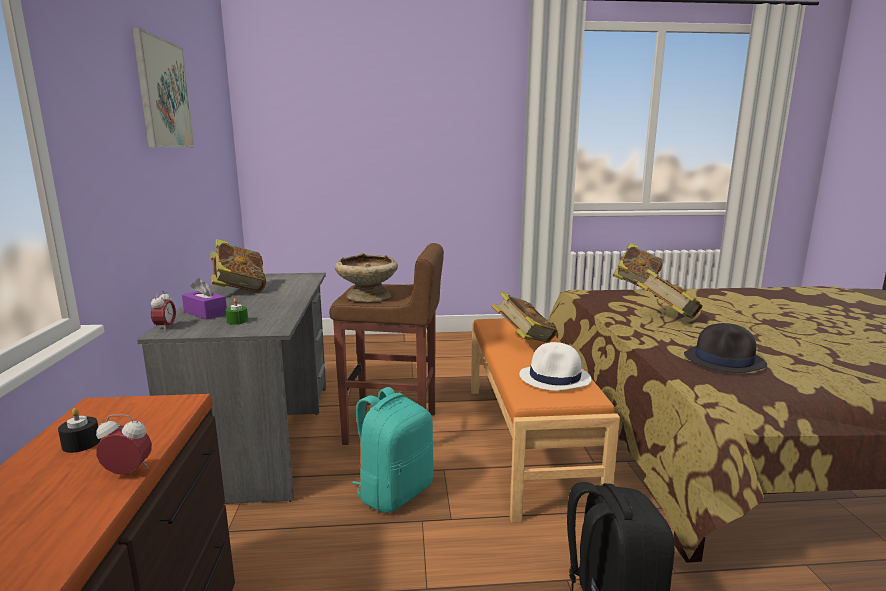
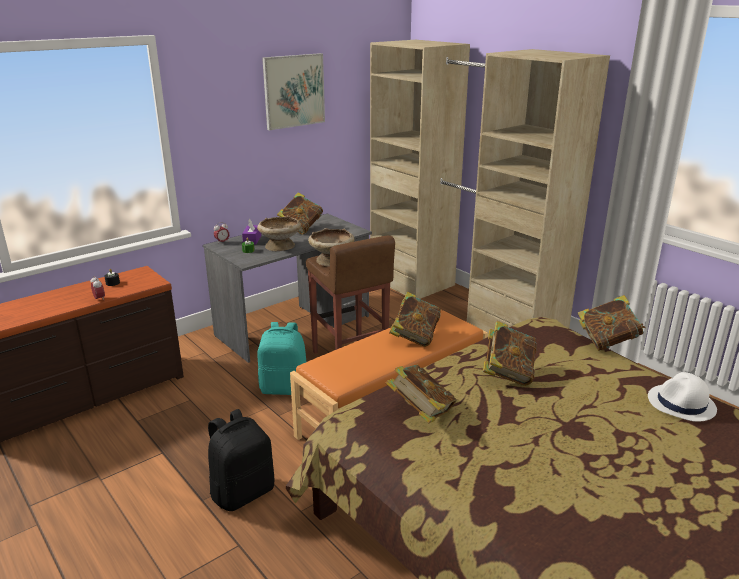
camera: 55 degrees right, 10 degrees up
(267, 306) = (280, 246): none -> beige bowl
(381, 346) = (461, 304): none -> beige wardrobe
(555, 378) = (356, 366): white hat -> white hat (681, 404)
(724, 360) = (420, 413): black hat -> book

